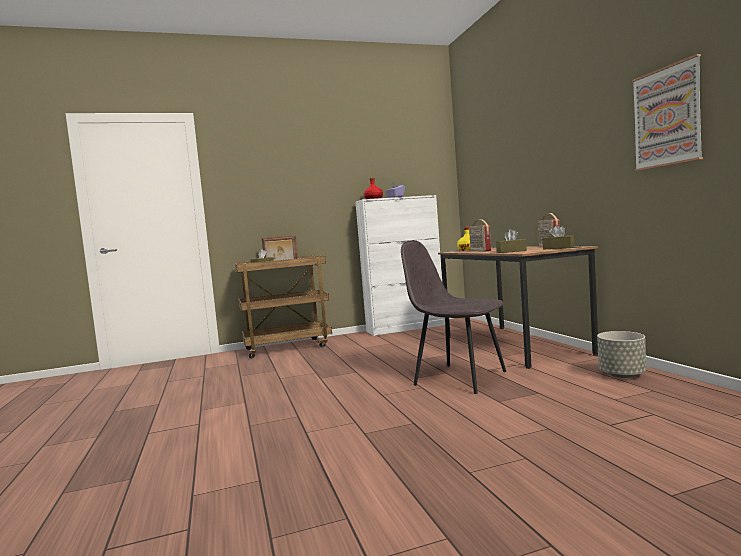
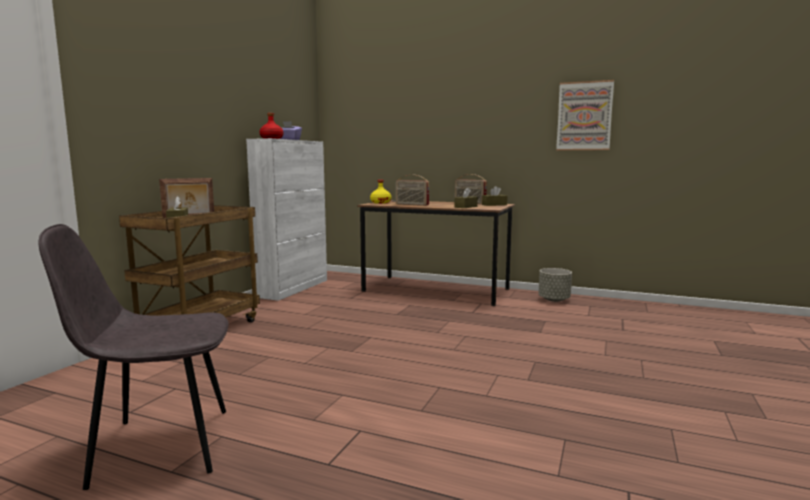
camera: 50 degrees left, 5 degrees up
(458, 378) = (470, 322): grey chair -> grey chair (158, 446)

